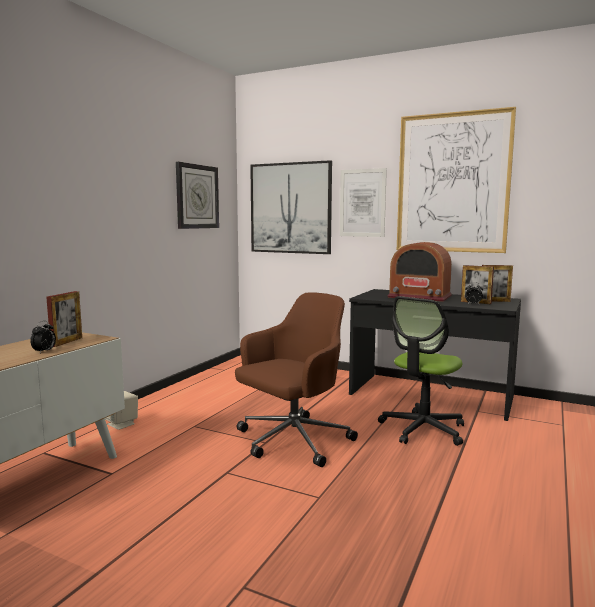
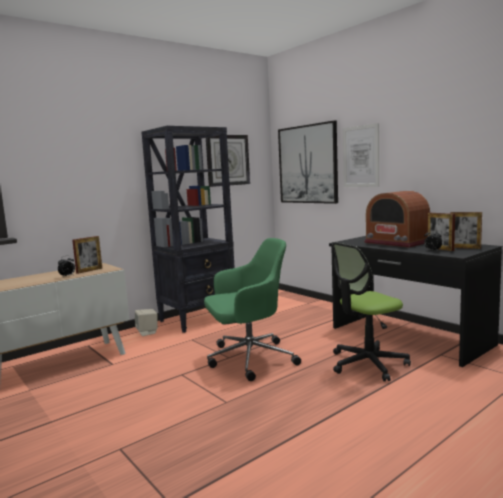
camera: 25 degrees right, 0 degrees up
(177, 399) = (198, 319): none -> black bookcase
(292, 441) = (249, 359): brown office chair -> green office chair
(452, 183) = (435, 132): picture -> none

